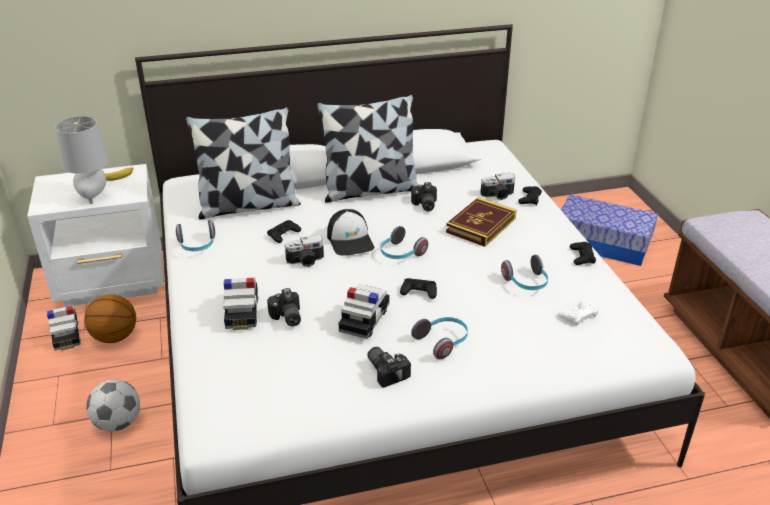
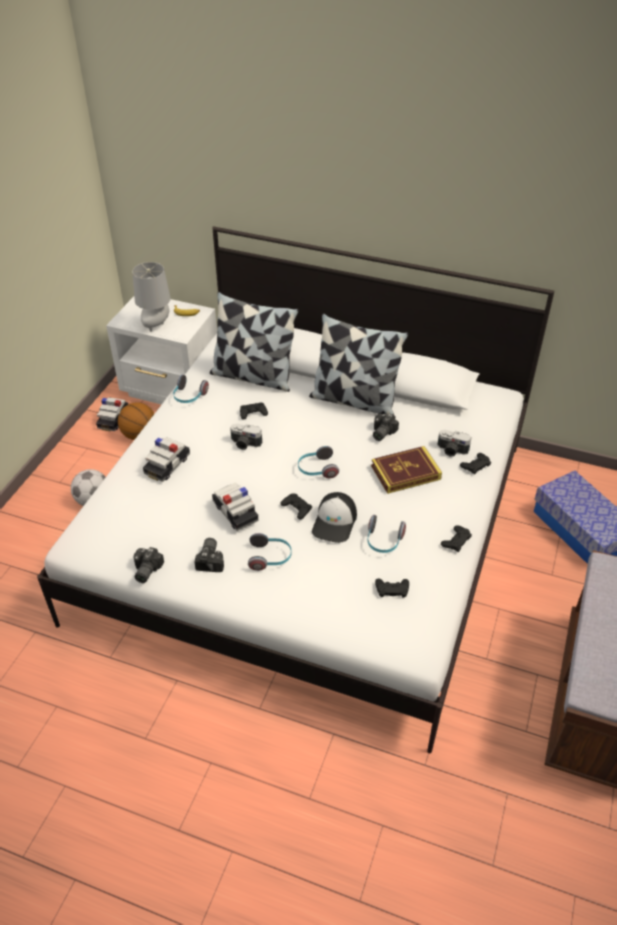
camera: 35 degrees right, 10 degrees up
(286, 317) = (188, 484): camera -> camera (145, 570)
(350, 240) = (293, 440): cap -> cap (335, 522)
(364, 320) = (235, 512): toy car -> toy car turned 90 degrees counterclockwise
(578, 315) = (392, 589): white game controller -> black game controller

